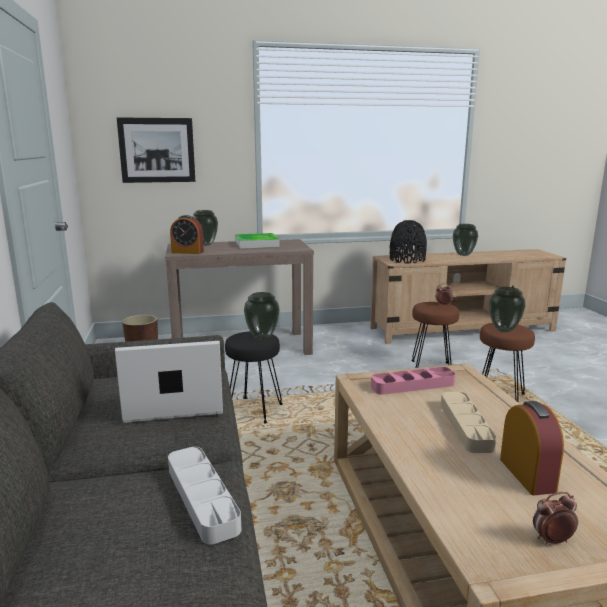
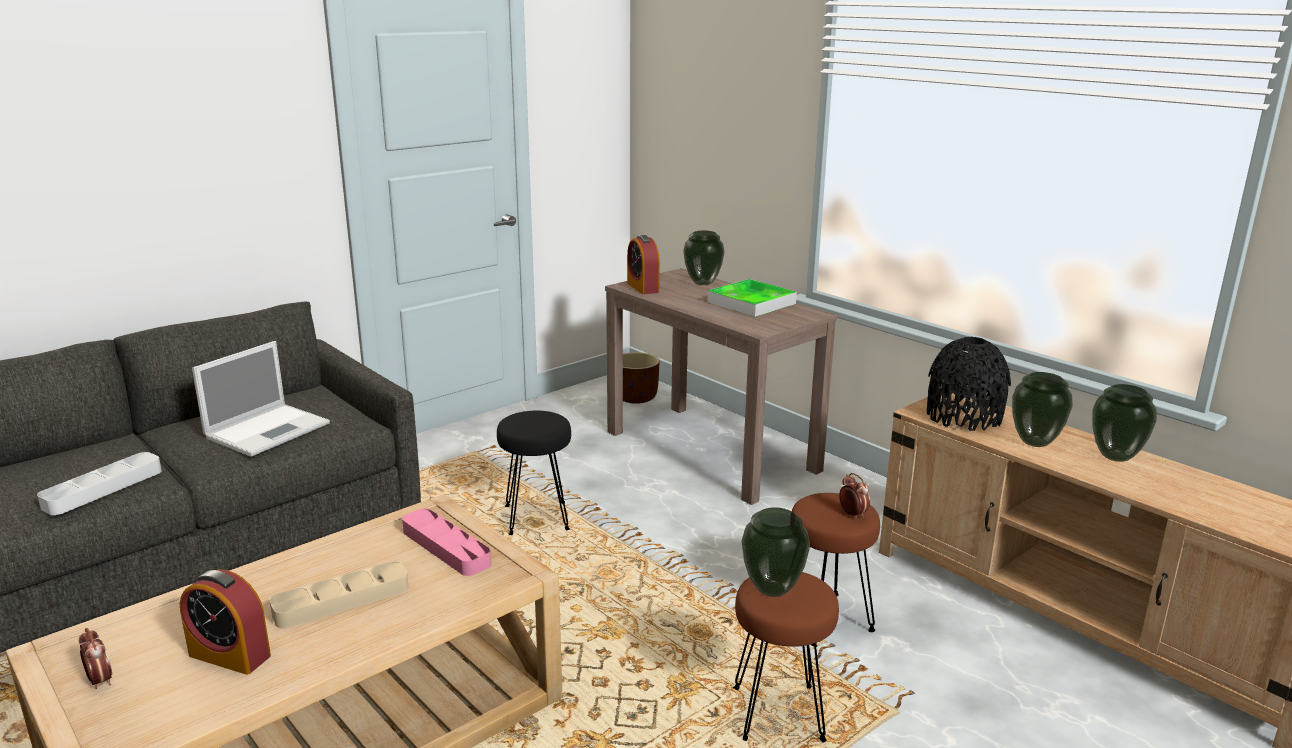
camera: 60 degrees right, 5 degrees up
(157, 150) = (703, 131): picture -> none
(172, 403) = (269, 430): laptop -> laptop turned 75 degrees clockwise
(262, 336) = (542, 426): vase -> vase (1035, 442)
(527, 475) = (230, 655): alarm clock -> alarm clock turned 60 degrees clockwise

